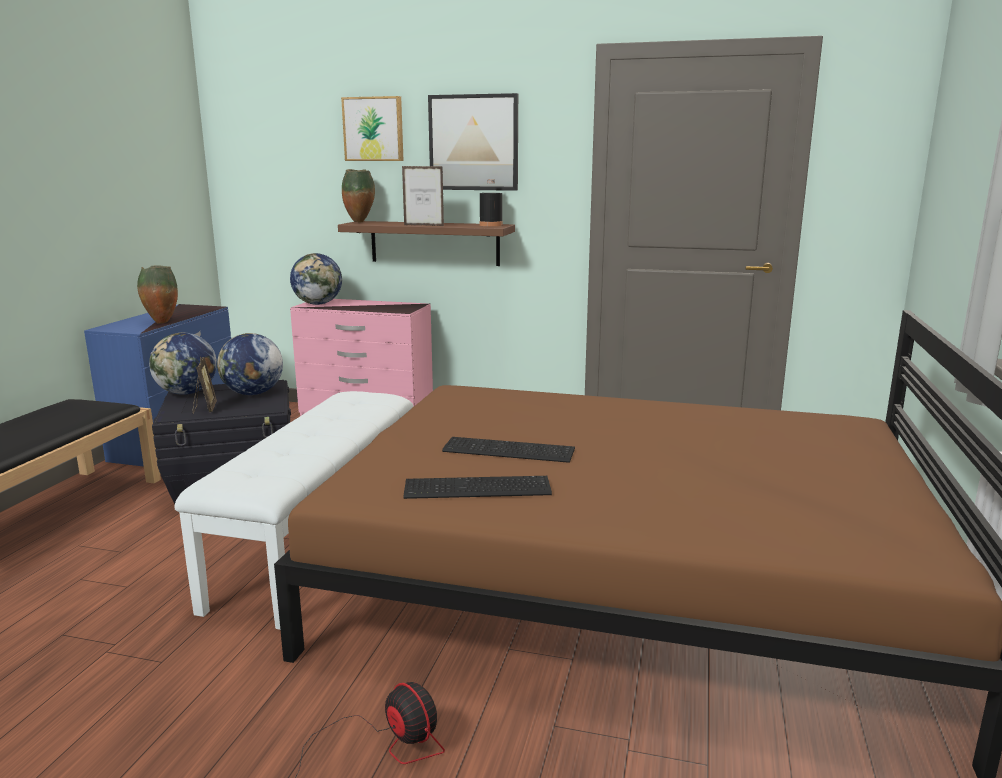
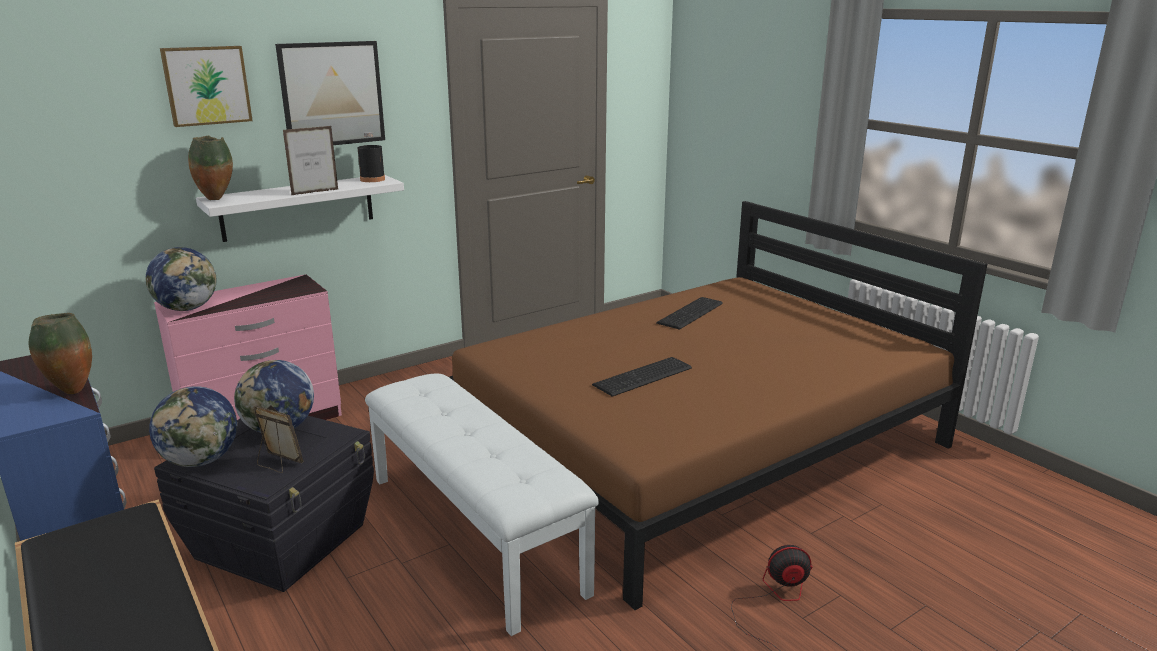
camera: 50 degrees left, 5 degrees up
(434, 243) = (298, 207): brown shelf -> white shelf
(479, 488) = (697, 407): keyboard -> keyboard (692, 313)

